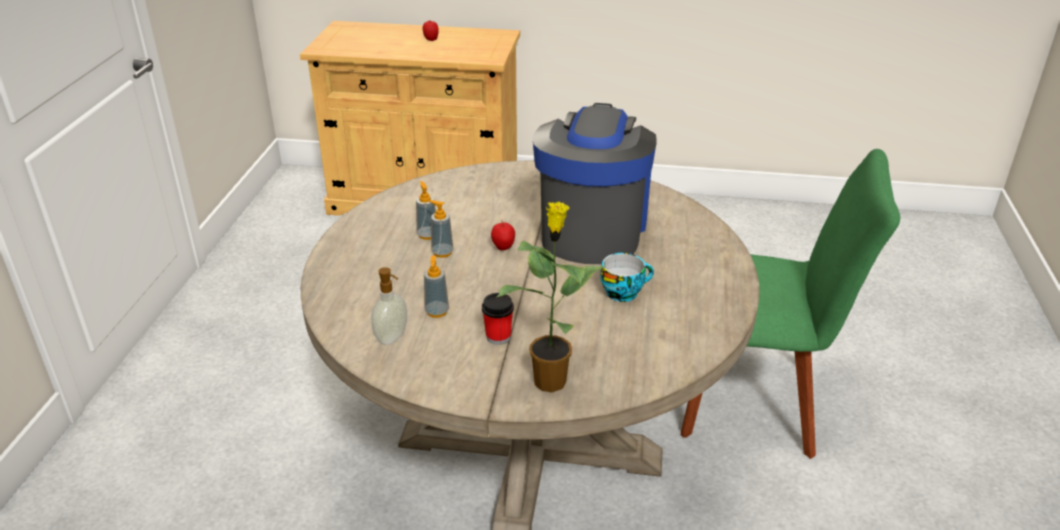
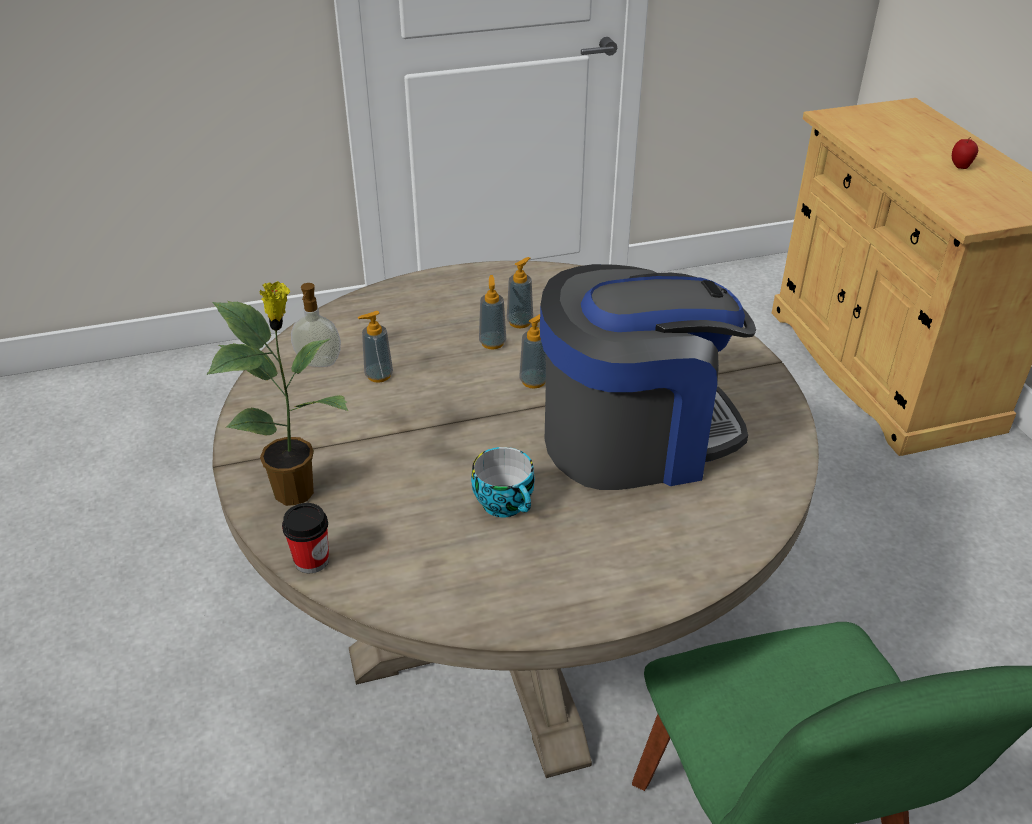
camera: 65 degrees right, 5 degrees up
(498, 337) = (356, 431): cup -> cup (311, 560)
(503, 248) = (533, 381): apple -> soap dispenser

